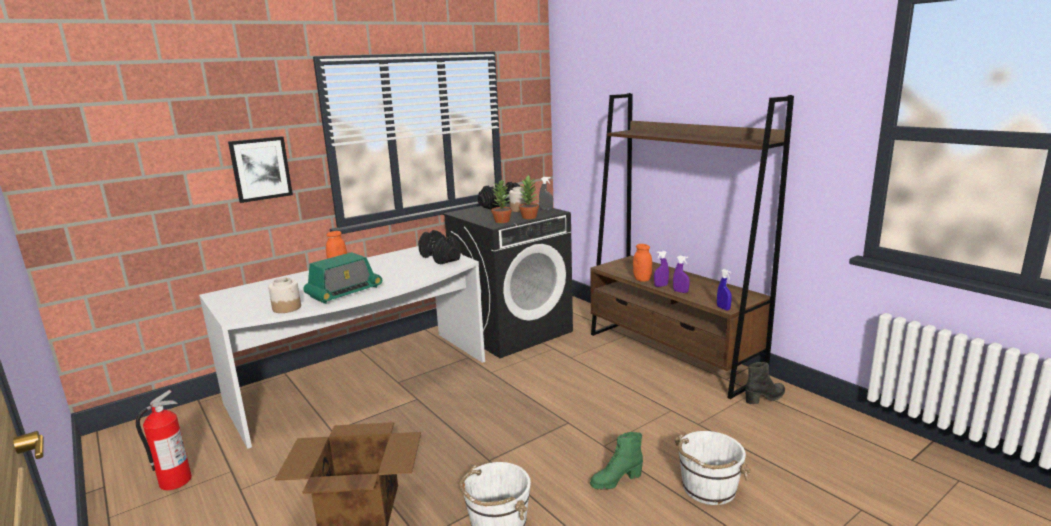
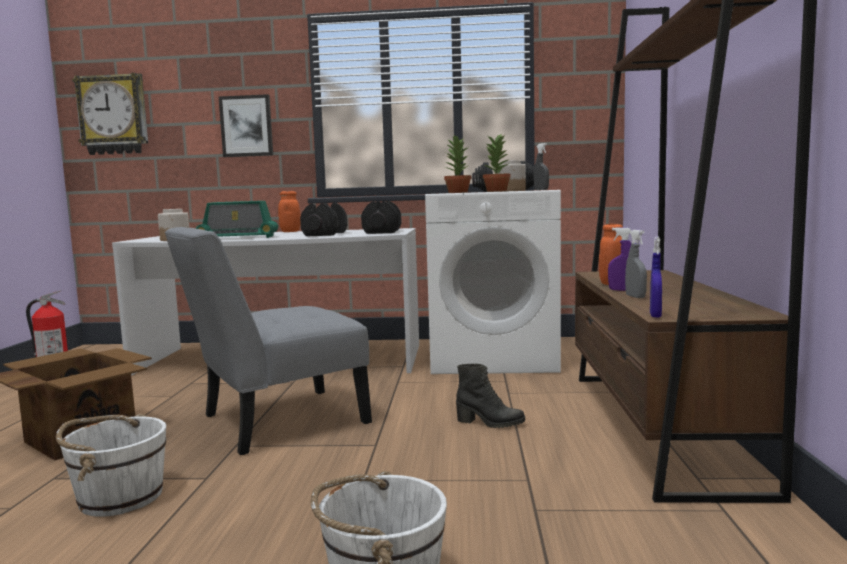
camera: 40 degrees right, 10 degrees down
(90, 170) = (113, 115): none -> wall clock
(403, 270) = (324, 234): none -> black dumbbell
(476, 433) = (275, 422): none -> grey chair
(513, 331) = (493, 357): black washing machine -> white washing machine
(615, 480) = (298, 518): green boot -> none
(680, 291) = (635, 296): purple spray bottle -> grey spray bottle
(765, 398) = (729, 525): black boot -> black boot (490, 423)

